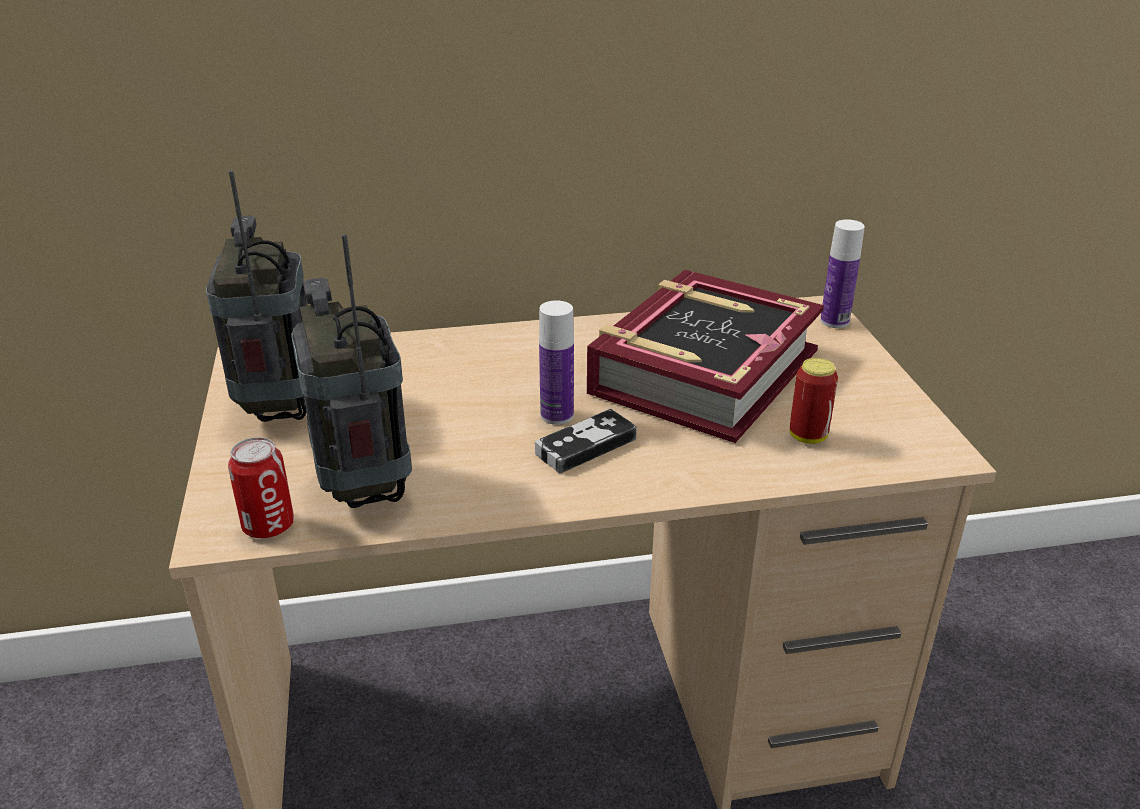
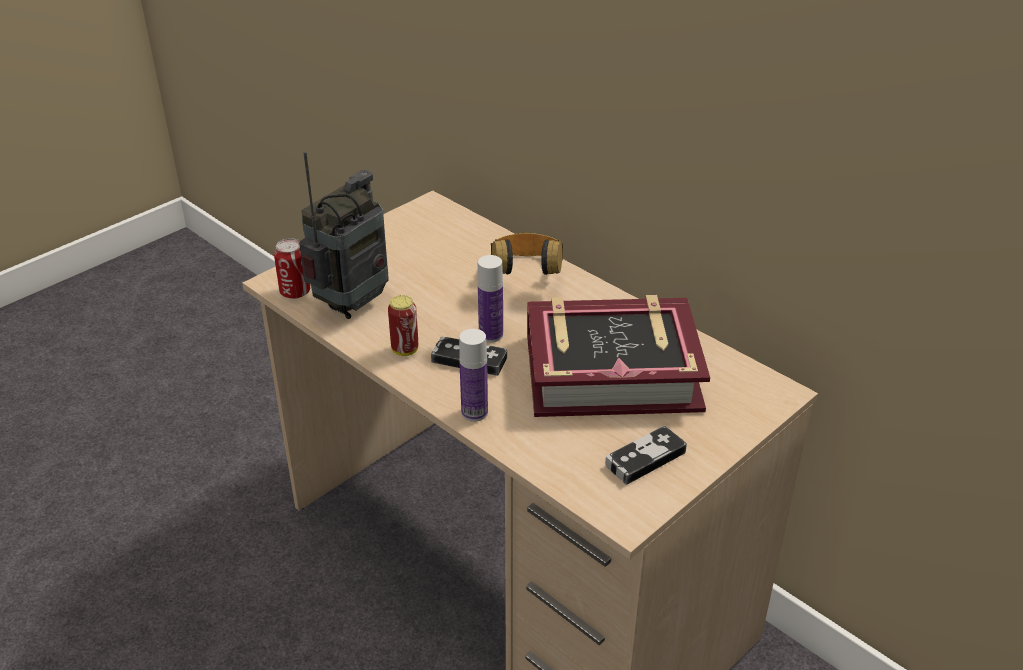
camera: 55 degrees right, 5 degrees up
(280, 407) = (396, 240): radio -> none
(478, 354) = (526, 275): none -> headphones
(808, 436) = (578, 446): can -> can (405, 350)
(834, 321) = (766, 406): bottle -> bottle (474, 412)
(859, 407) = (645, 458): none -> game controller

